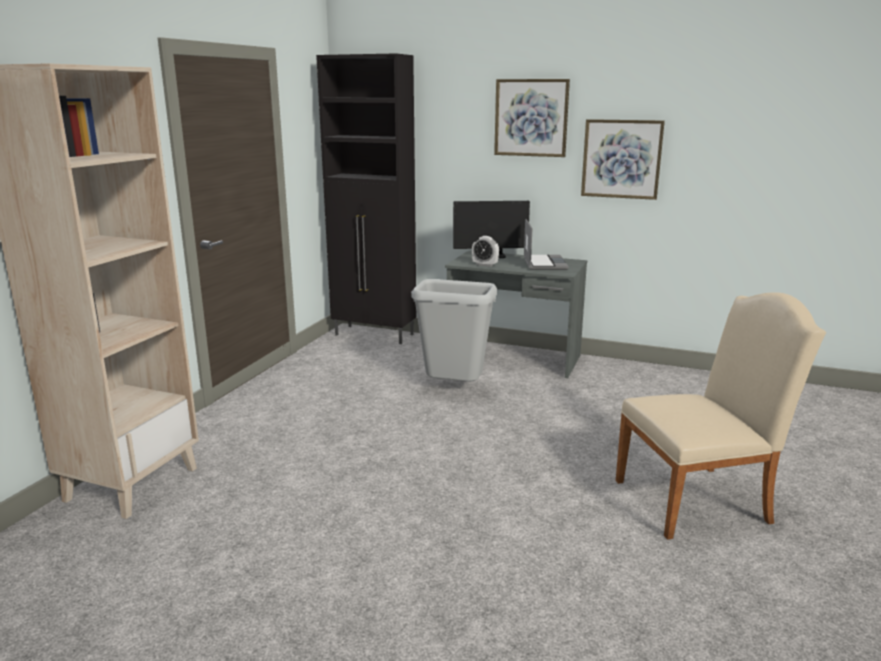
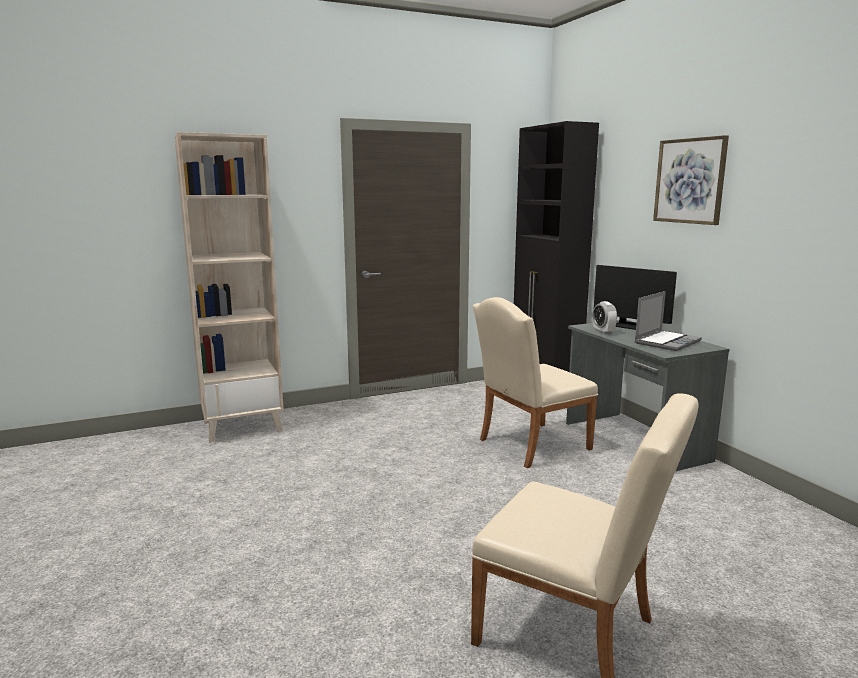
camera: 45 degrees right, 5 degrees down
(453, 389) = (528, 445): grey trash can -> beige chair
(621, 159) = (777, 229): picture -> none

